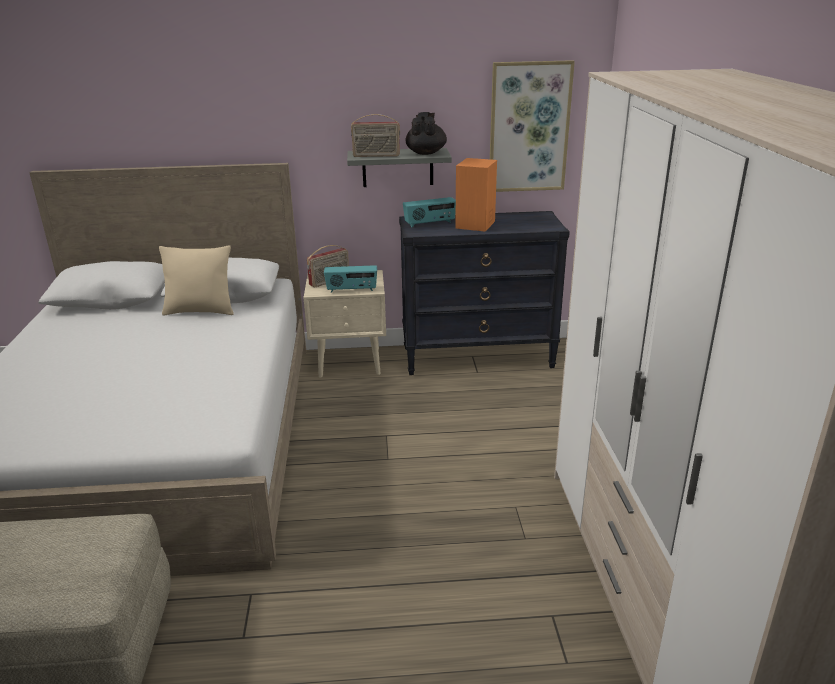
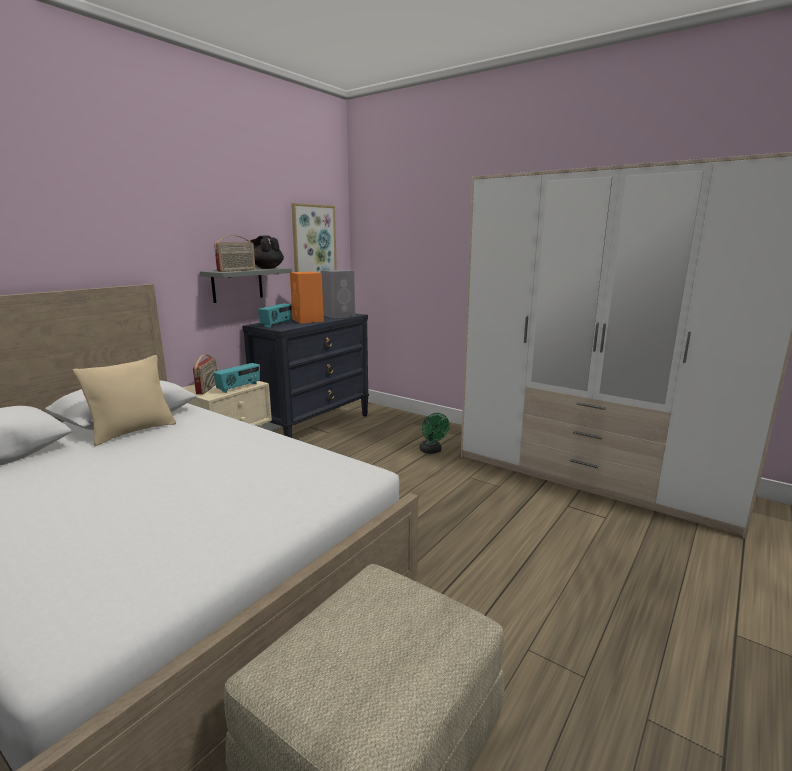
camera: 50 degrees left, 10 degrees down
(532, 224) = (339, 315): none -> grey speaker
(538, 451) = (432, 451): none -> green fan

